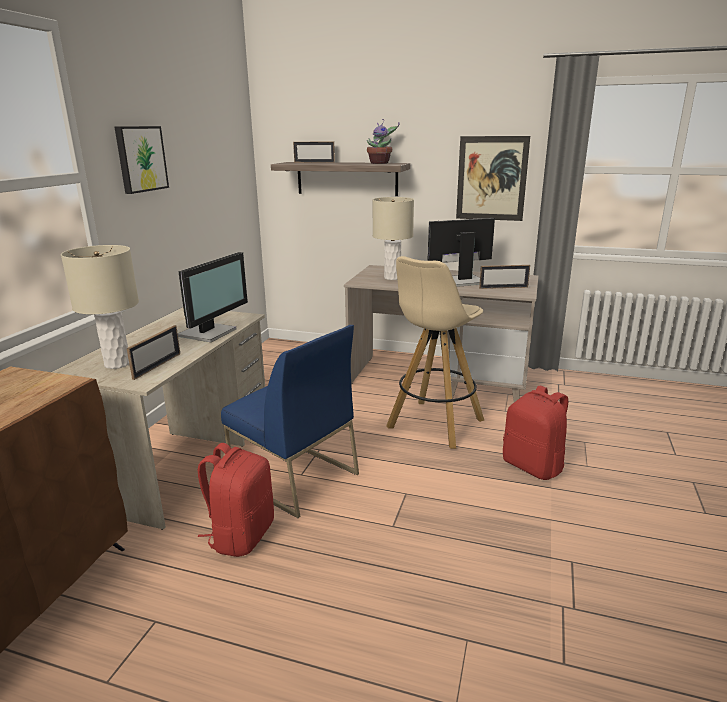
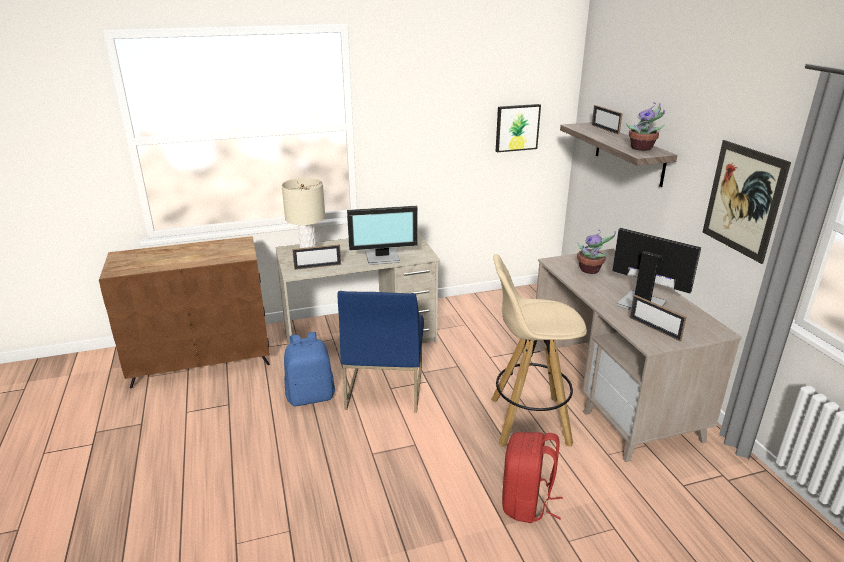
camera: 55 degrees right, 5 degrees up
(140, 159) = (412, 114): picture -> picture (517, 127)
(241, 535) = (311, 396): red backpack -> blue backpack
(392, 278) = (590, 270): beige table lamp -> potted plant

